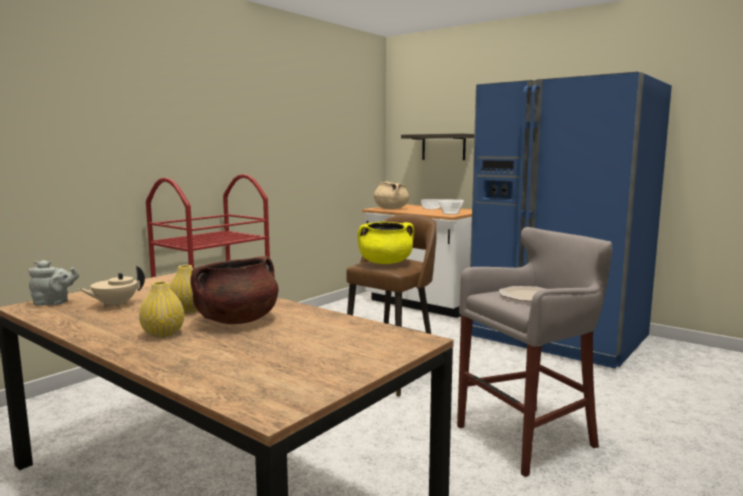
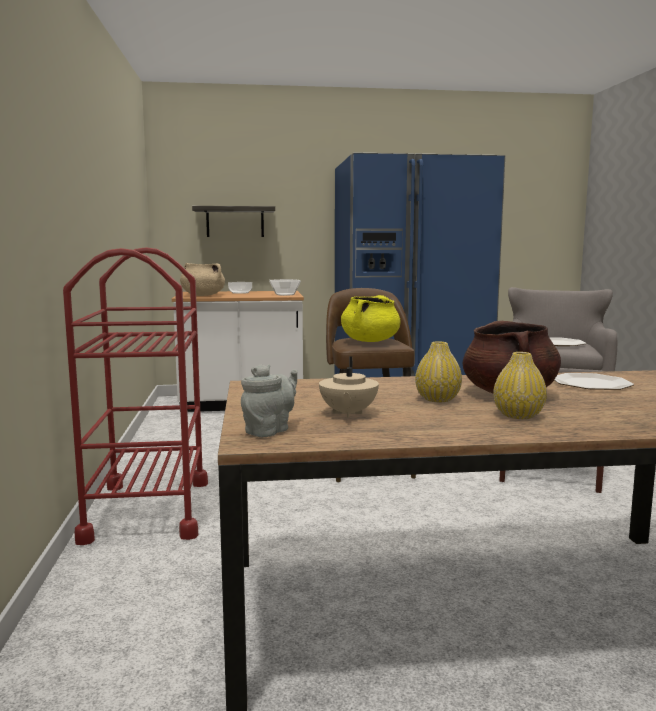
camera: 45 degrees left, 0 degrees up
(327, 332) = (592, 384): none -> plate

